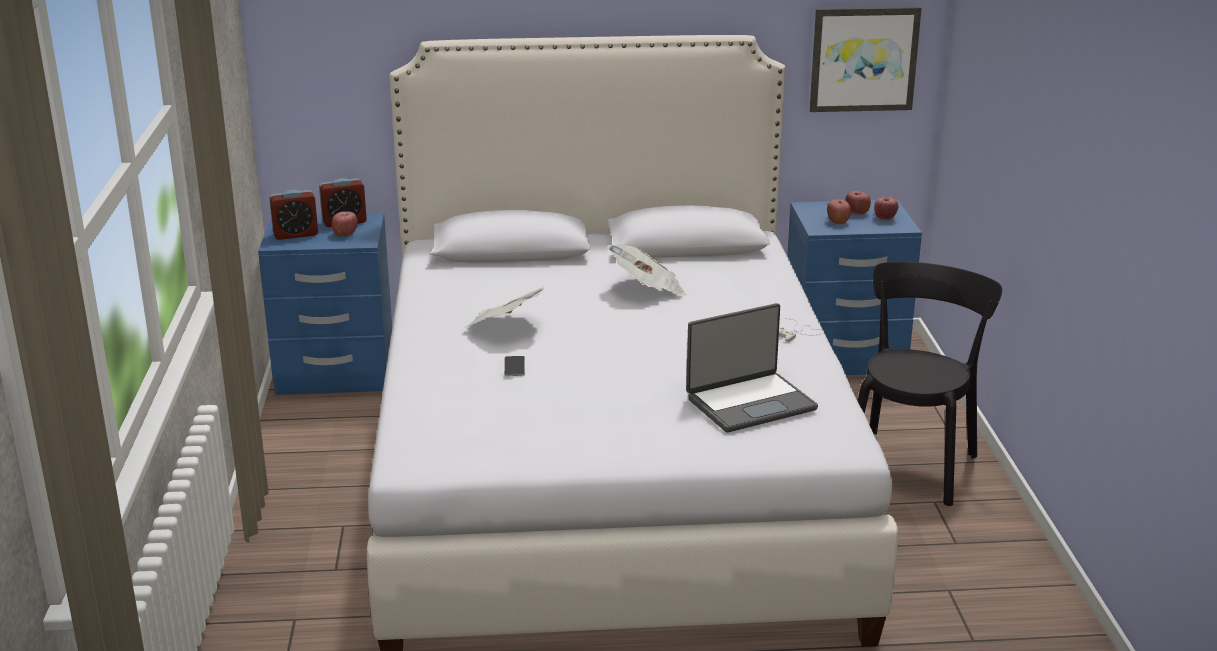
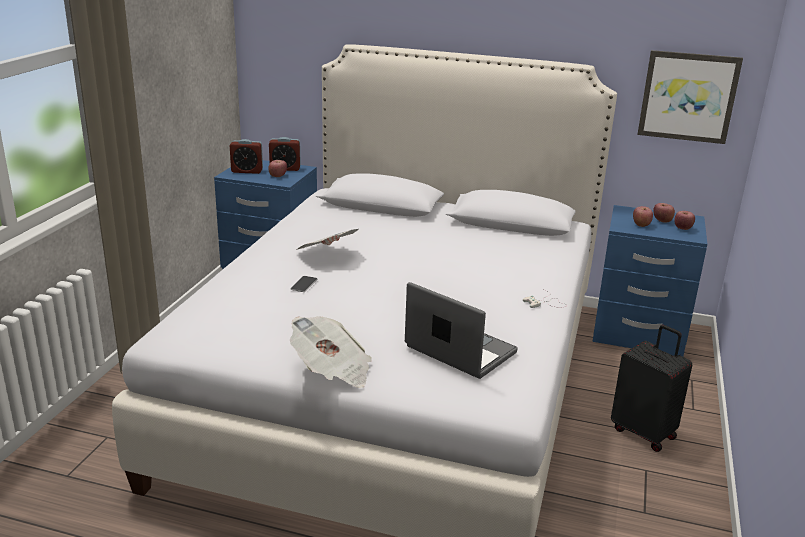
camera: 20 degrees right, 0 degrees up
(647, 289) = (454, 248): newspaper -> newspaper (332, 370)
(750, 403) = (459, 351): laptop -> laptop turned 135 degrees counterclockwise
(911, 464) = (644, 432): black chair -> black suitcase

